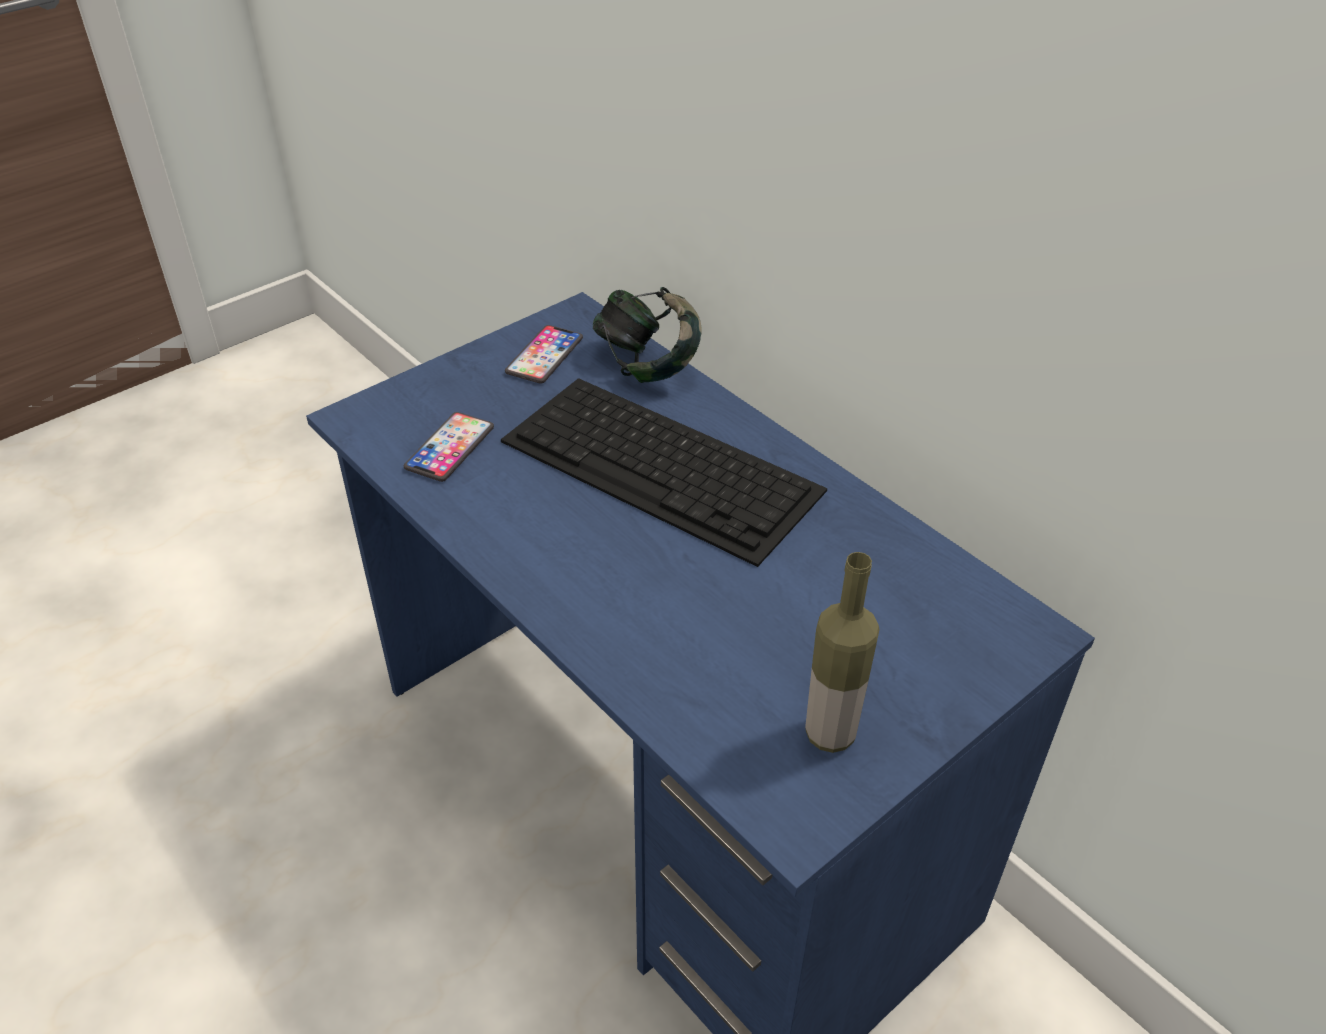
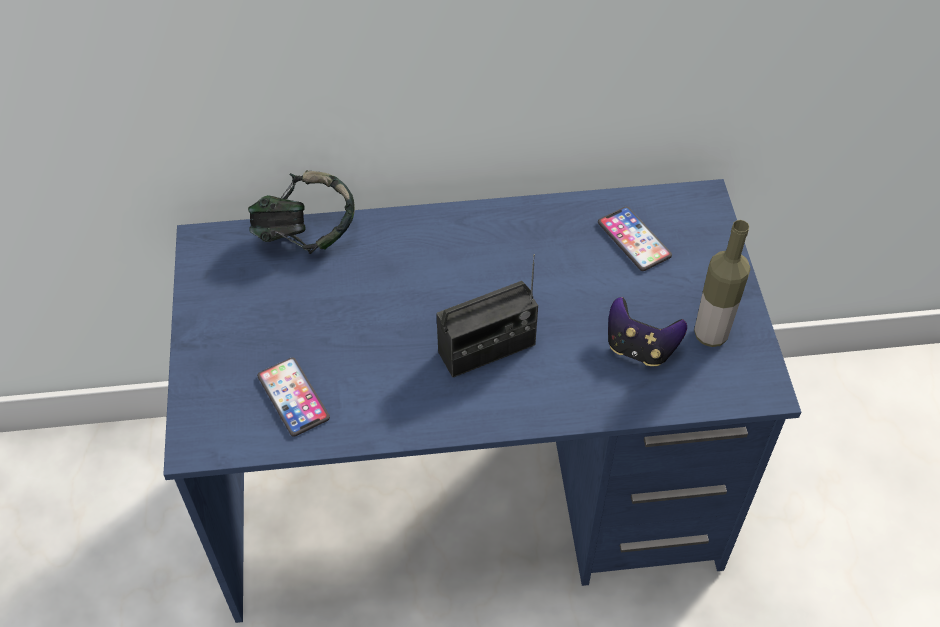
camera: 55 degrees left, 10 degrees up
(544, 356) = (236, 288): phone -> phone (634, 239)
(626, 550) = (487, 349): none -> radio
(664, 466) = (423, 285): keyboard -> none
(745, 675) = (640, 348): none -> game controller

